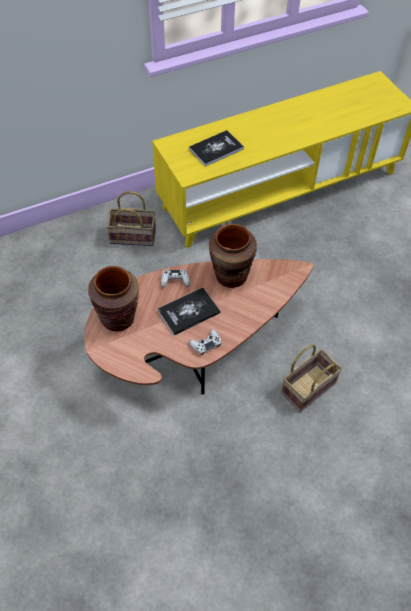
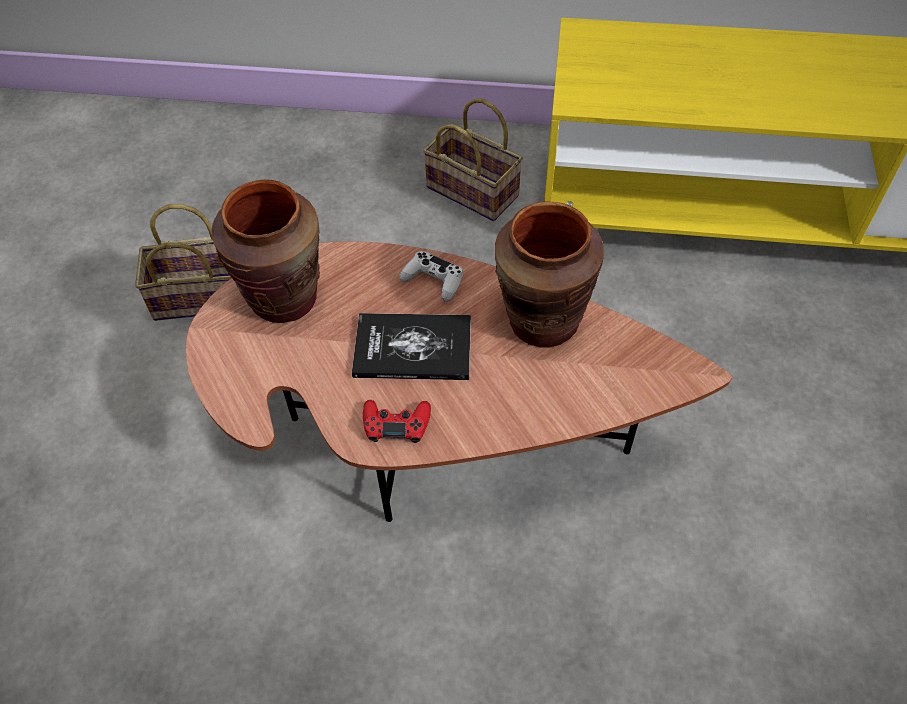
camera: 35 degrees right, 0 degrees up
(205, 344) = (396, 424): white game controller -> red game controller
(216, 149) = (670, 73): book -> none
(308, 386) = (595, 624): basket -> basket (203, 295)

